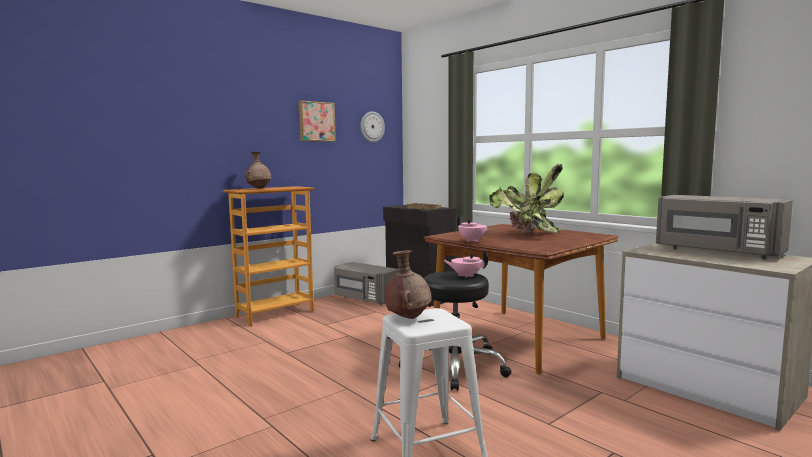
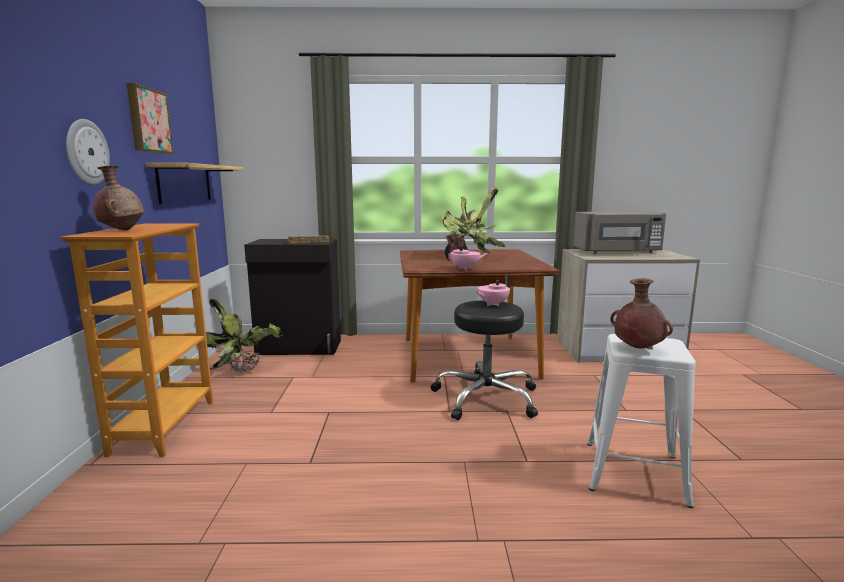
camera: 50 degrees left, 5 degrees up
(351, 161) = (185, 183): none -> shelf
(365, 299) = (245, 368): grey microwave -> potted plant
(372, 127) = (196, 135): wall clock -> wall clock (86, 152)

